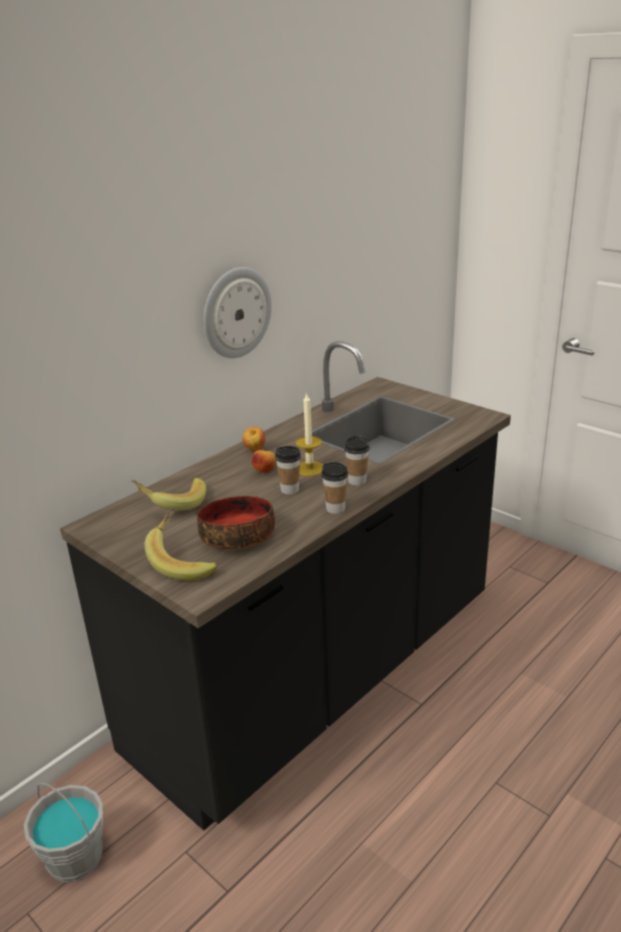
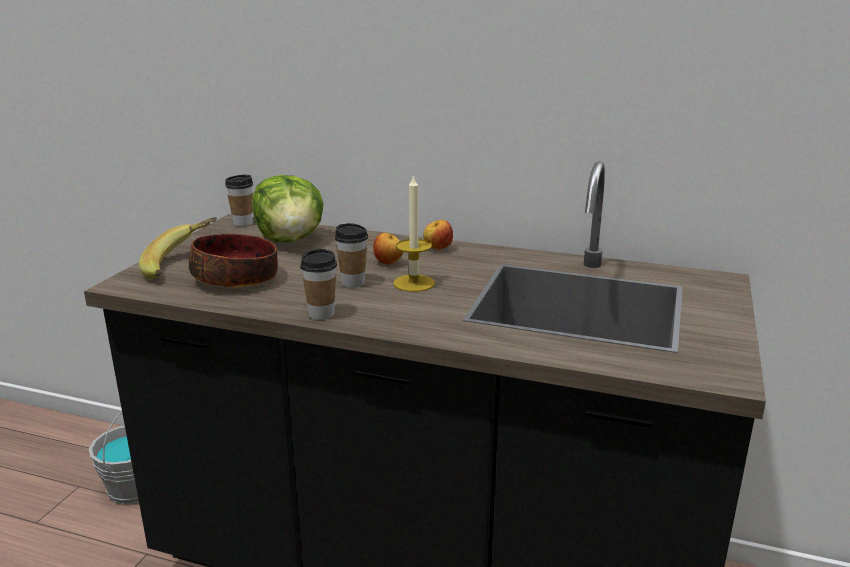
camera: 65 degrees right, 5 degrees down
(172, 503) = (290, 240): banana -> lettuce
(236, 312) = (479, 75): wall clock -> none
(357, 481) = (402, 314): cup -> cup (243, 223)

